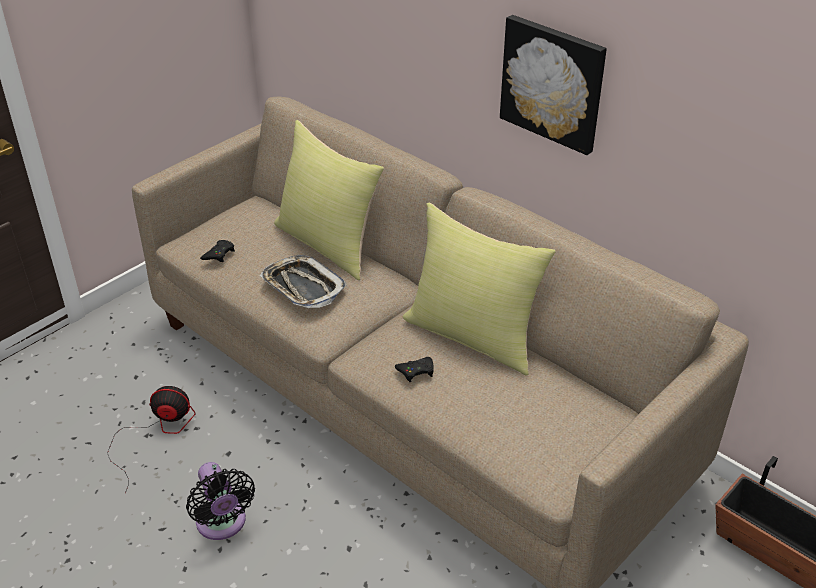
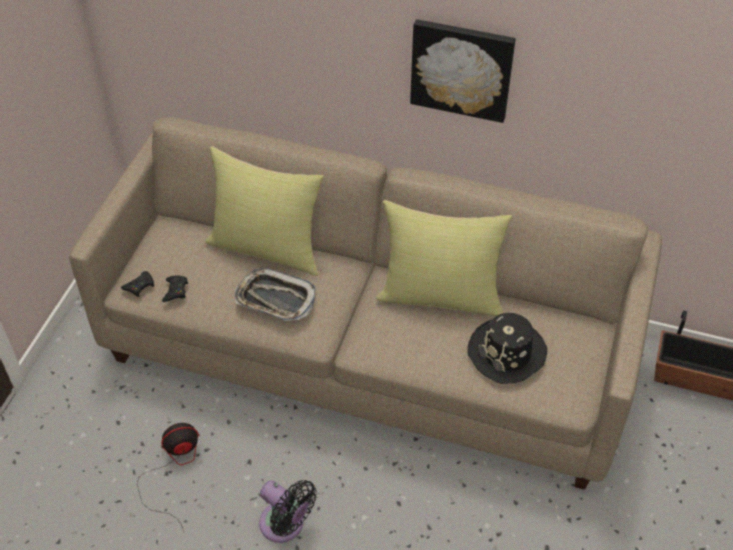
camera: 25 degrees left, 10 degrees up
(416, 371) = (417, 345): black game controller -> black game controller (139, 286)
(509, 409) = (507, 353): none -> black hat

